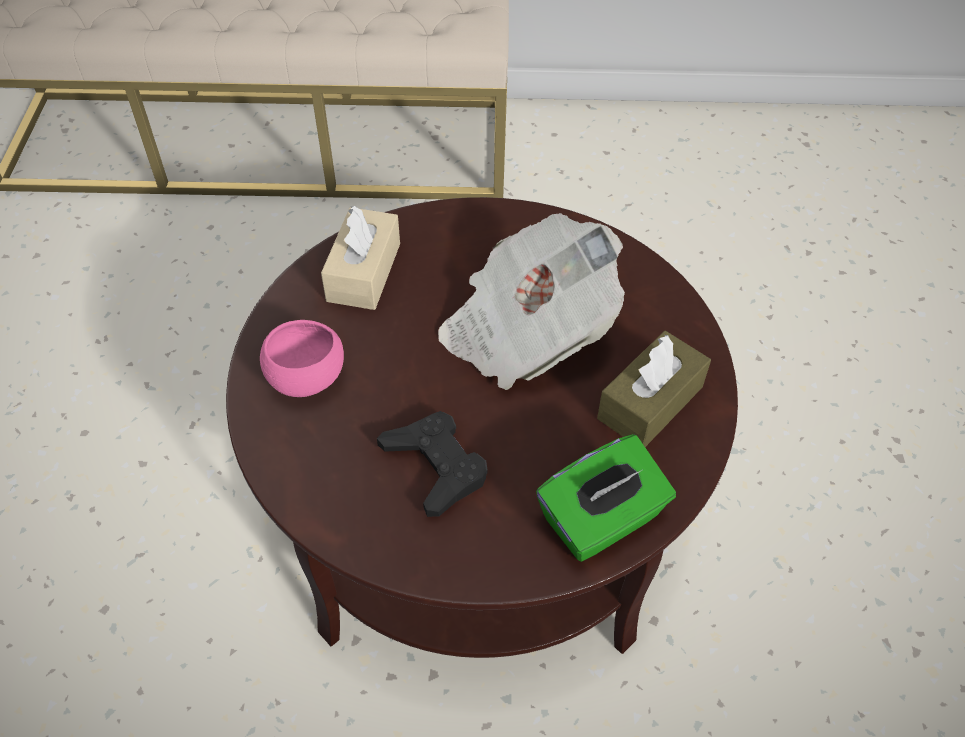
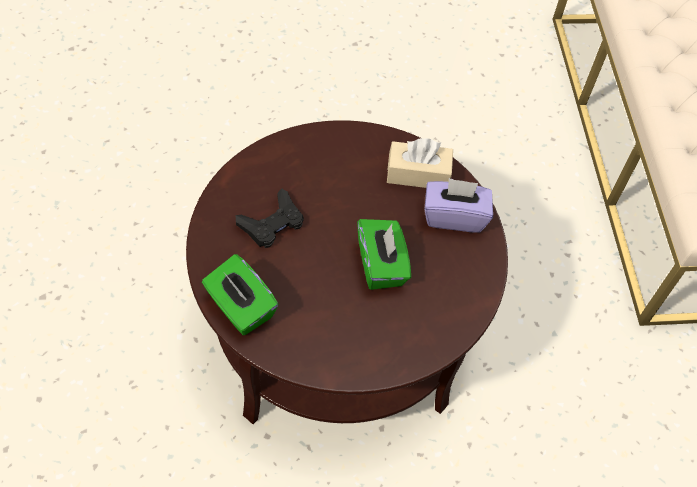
camera: 80 degrees right, 5 degrees up
(307, 379) = (328, 156): pink bowl -> none
(447, 242) = (454, 216): none -> purple tissue box
(526, 331) = (381, 265): newspaper -> green tissue box
(650, 402) = (330, 337): brown tissue box -> none

